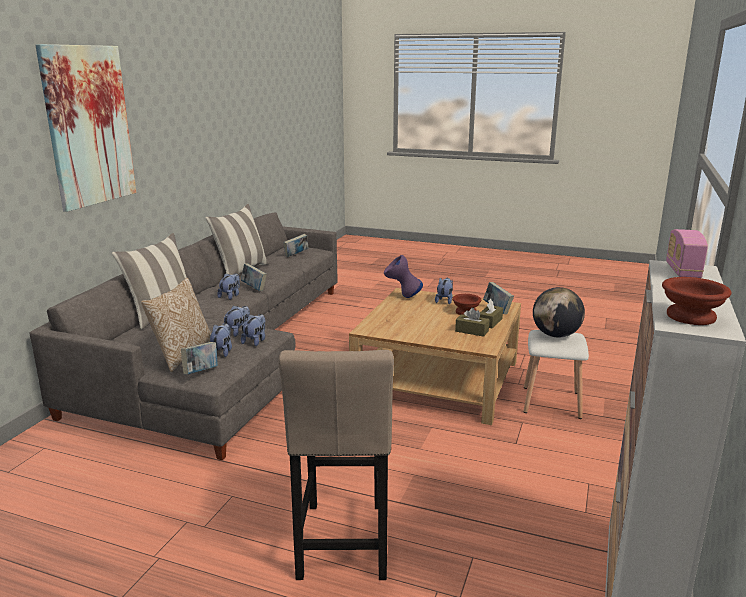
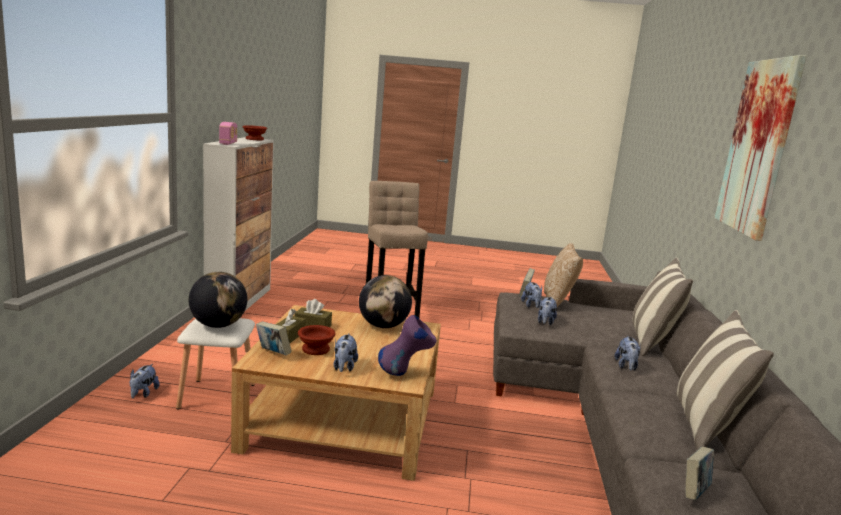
camera: 165 degrees right, 5 degrees down
(254, 288) = (626, 389): book -> none
(255, 341) = (519, 317): plush toy -> plush toy (143, 394)
(406, 330) = (383, 326): none -> globe

